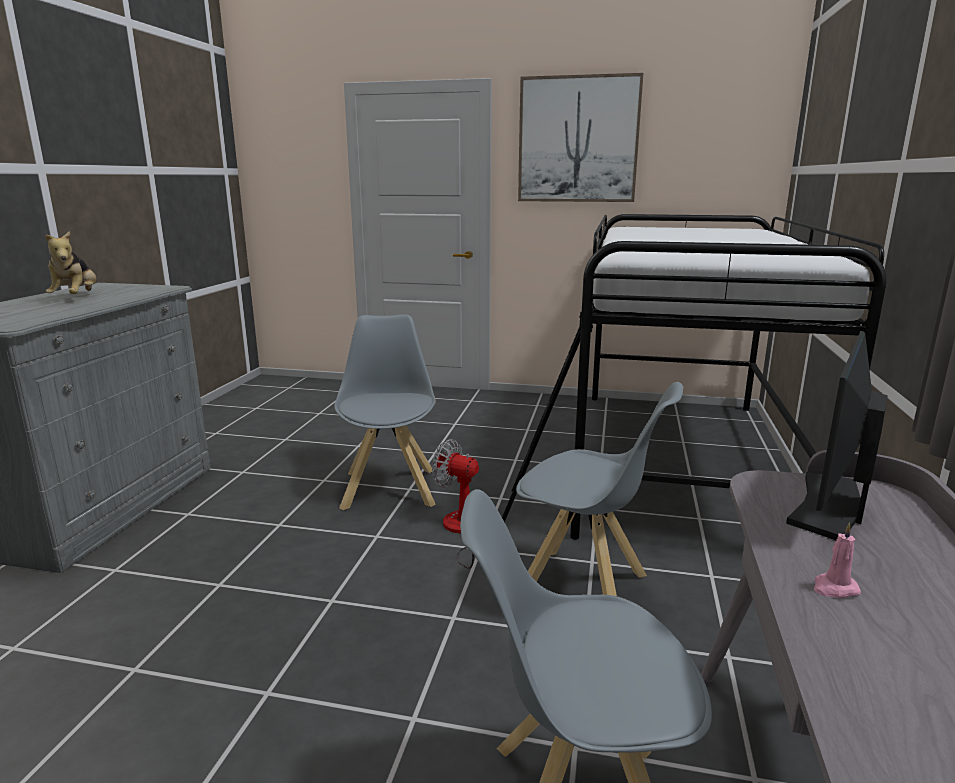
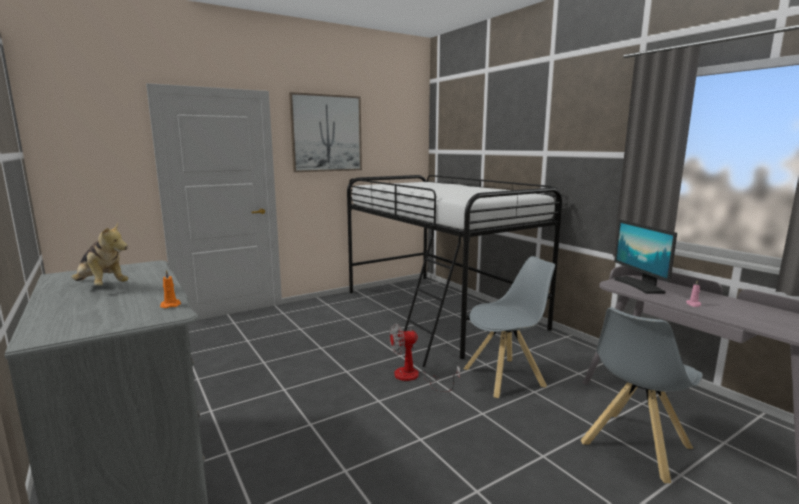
camera: 45 degrees left, 5 degrees down
(39, 319) = (170, 305): none -> orange candle
(390, 487) = (334, 375): grey chair -> none

